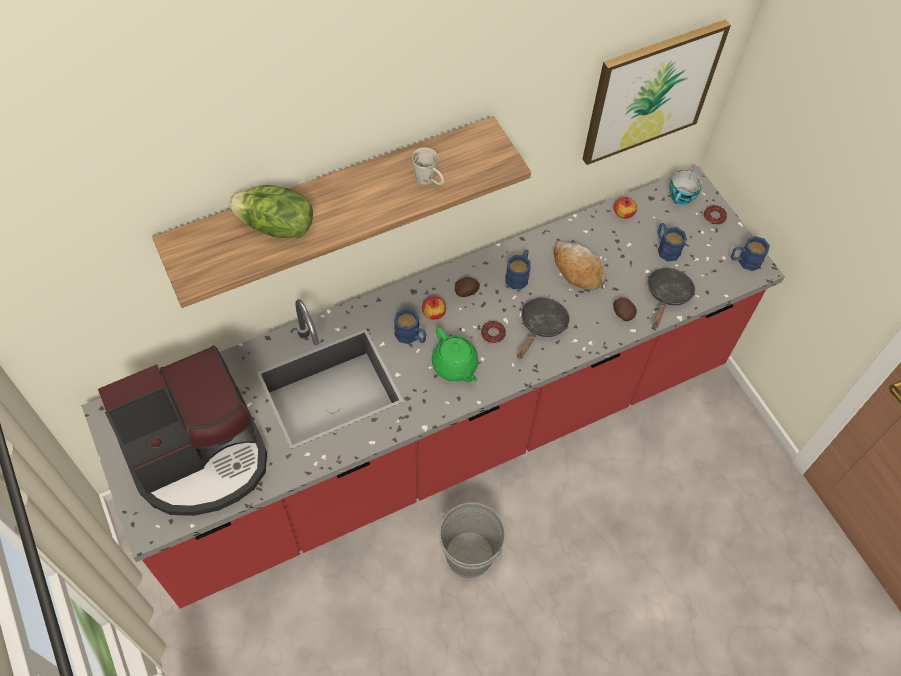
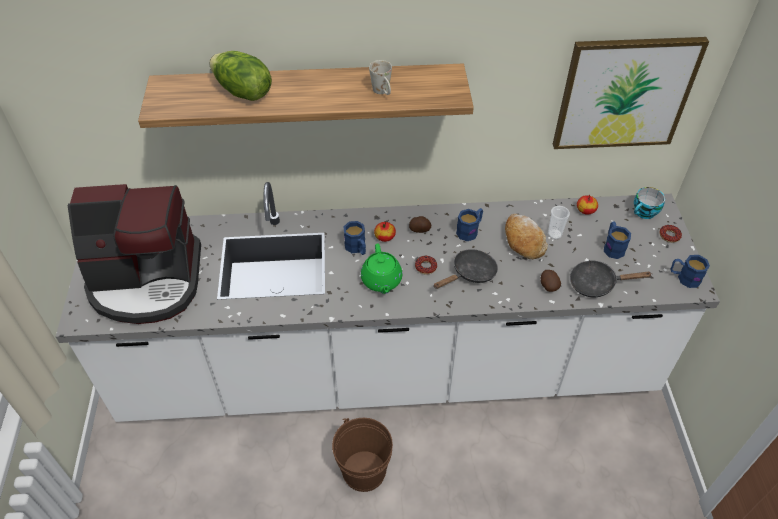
camera: 25 degrees right, 10 degrees down
(445, 435) = (389, 369): red counter -> white counter
(469, 554) = (364, 471): grey bucket -> brown bucket
(604, 252) = (554, 234): none -> cup
(667, 295) = (597, 284): black frying pan -> black frying pan turned 135 degrees counterclockwise

